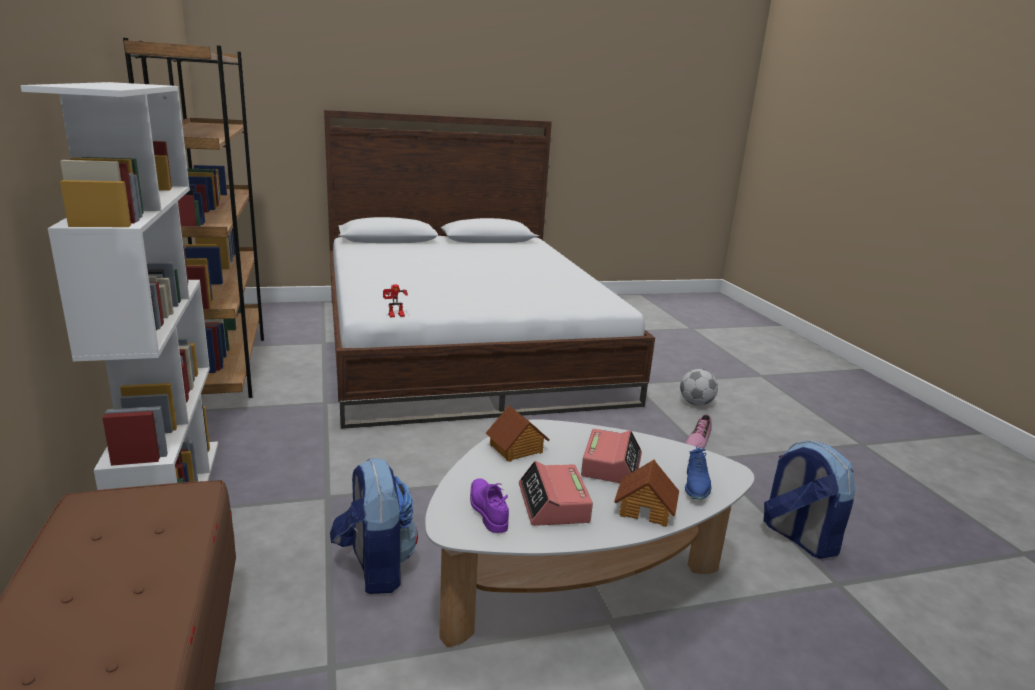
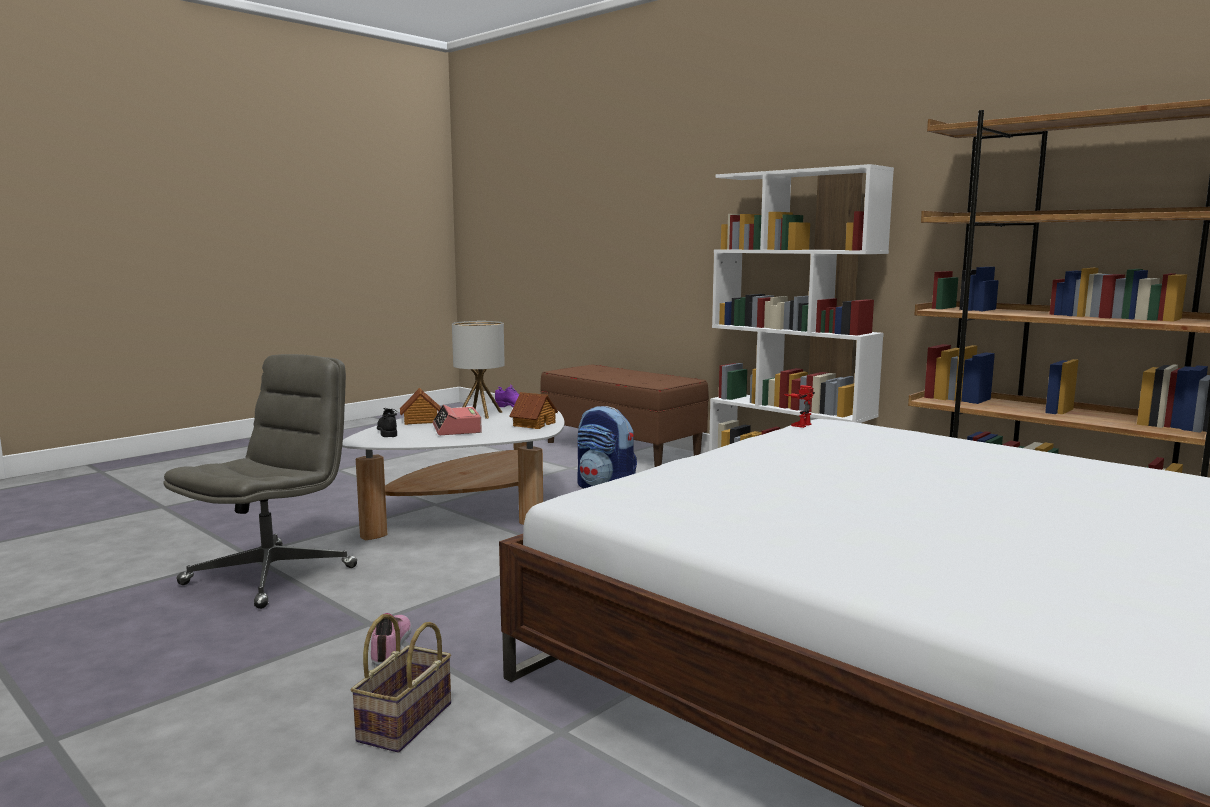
camera: 150 degrees right, 10 degrees down
(553, 504) = (480, 414): alarm clock -> table lamp
(696, 403) = (405, 724): football -> basket
(696, 486) = (387, 432): blue shoe -> black shoe
(798, 537) = (271, 575): backpack -> grey office chair

